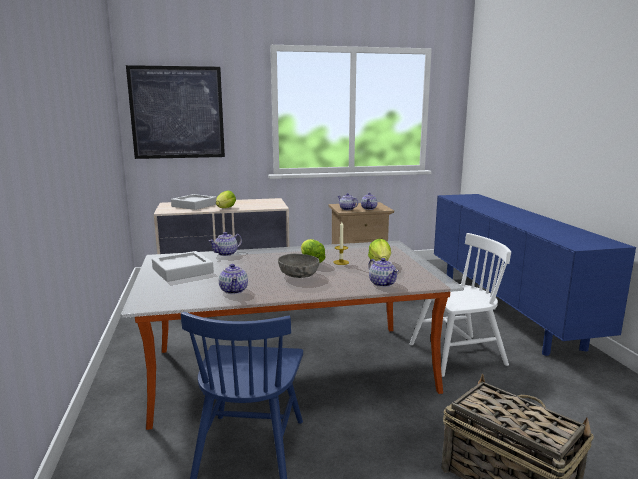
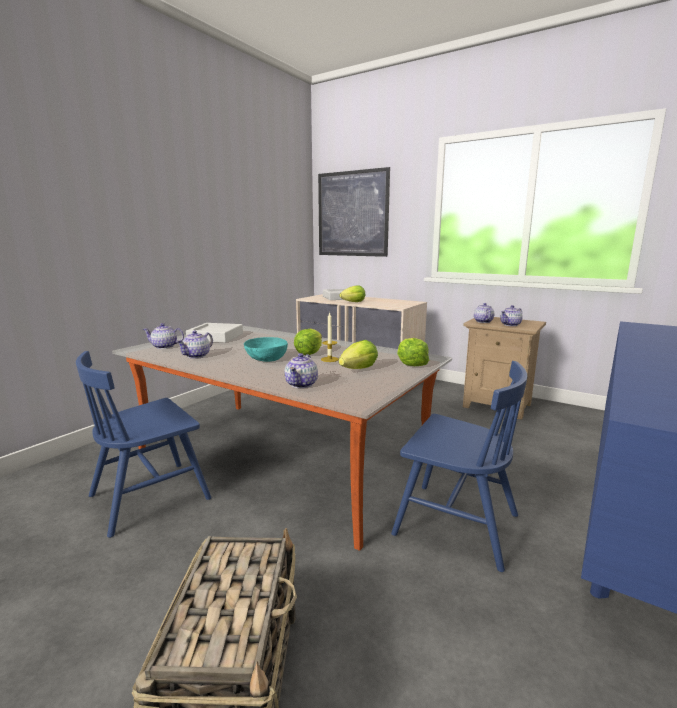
camera: 45 degrees right, 0 degrees up
(226, 253) = (275, 333): teapot -> teapot (165, 347)
(298, 275) = (266, 359): grey bowl -> turquoise bowl
(393, 250) = (411, 363): none -> lettuce
(456, 355) = (455, 524): white chair -> blue chair

